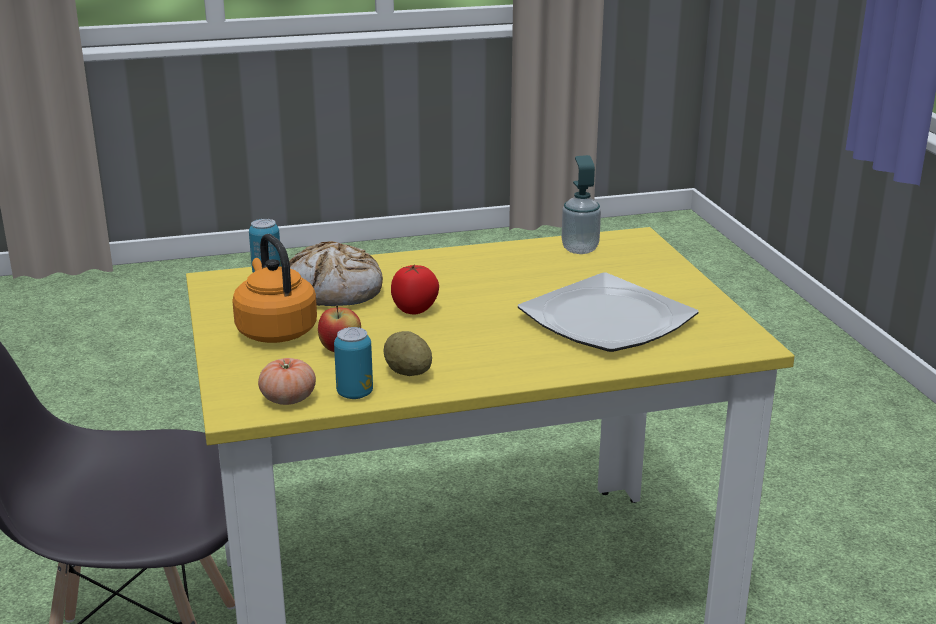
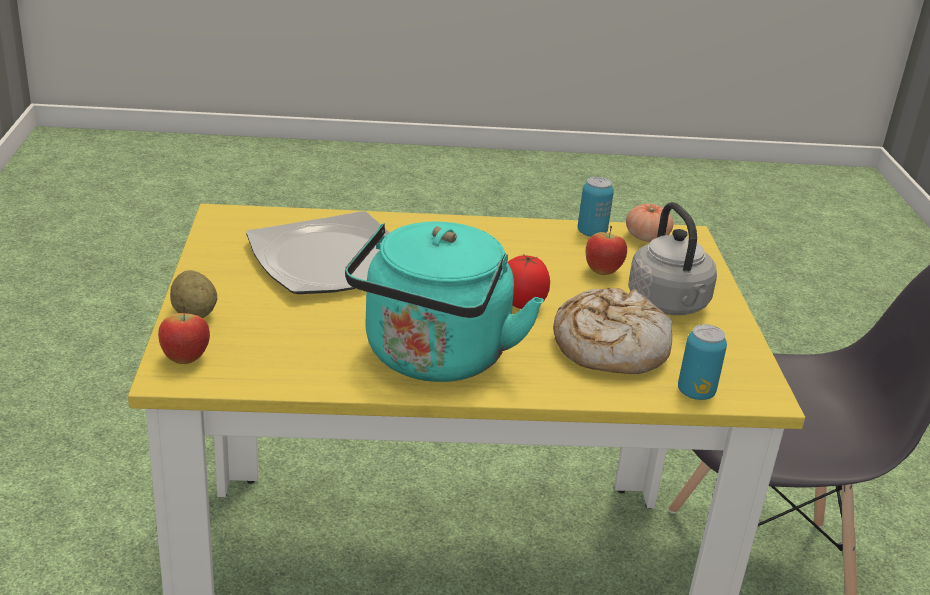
camera: 170 degrees left, 5 degrees up
(275, 330) = (669, 305): orange kettle -> grey kettle
(408, 372) = (544, 242): potato -> potato (194, 314)
(470, 266) = (433, 359): none -> turquoise kettle
(580, 249) = (272, 364): soap dispenser -> none
(638, 244) = (185, 359): none -> apple

